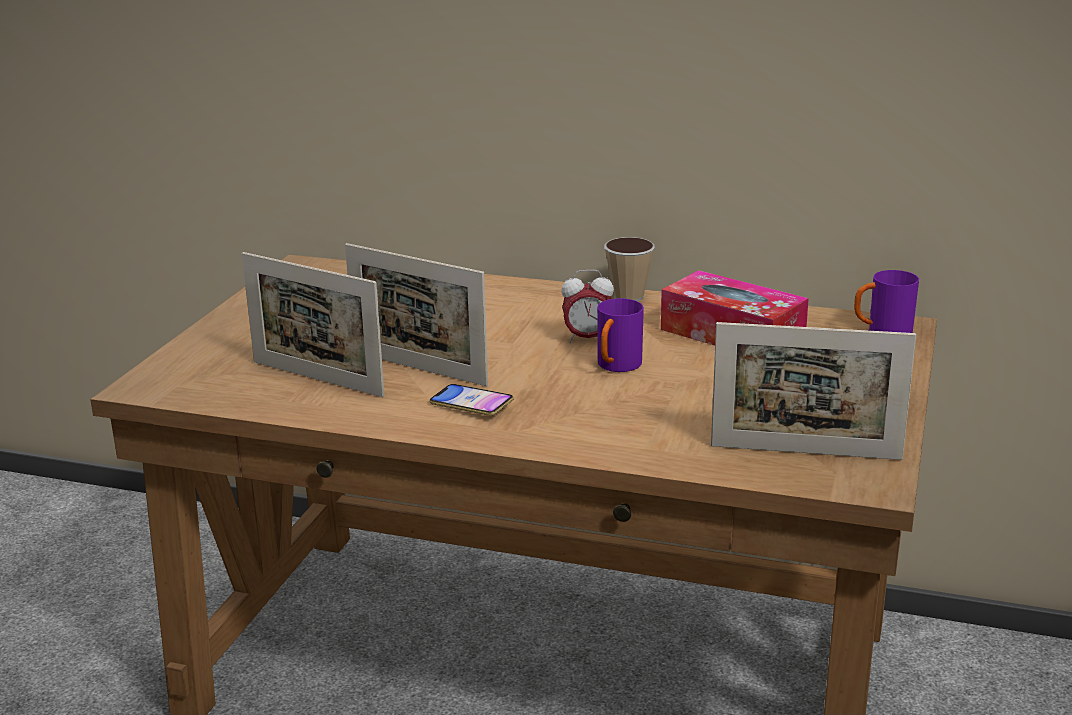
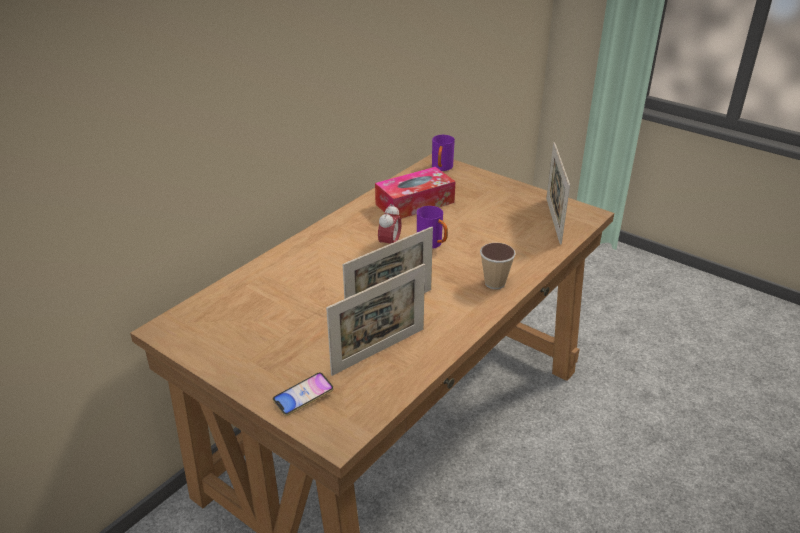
camera: 70 degrees left, 10 degrees up
(471, 405) = (453, 299): phone -> phone (303, 397)
(628, 297) = (340, 219): cup -> cup (495, 283)
(805, 452) = (553, 220): picture frame -> picture frame turned 150 degrees clockwise

